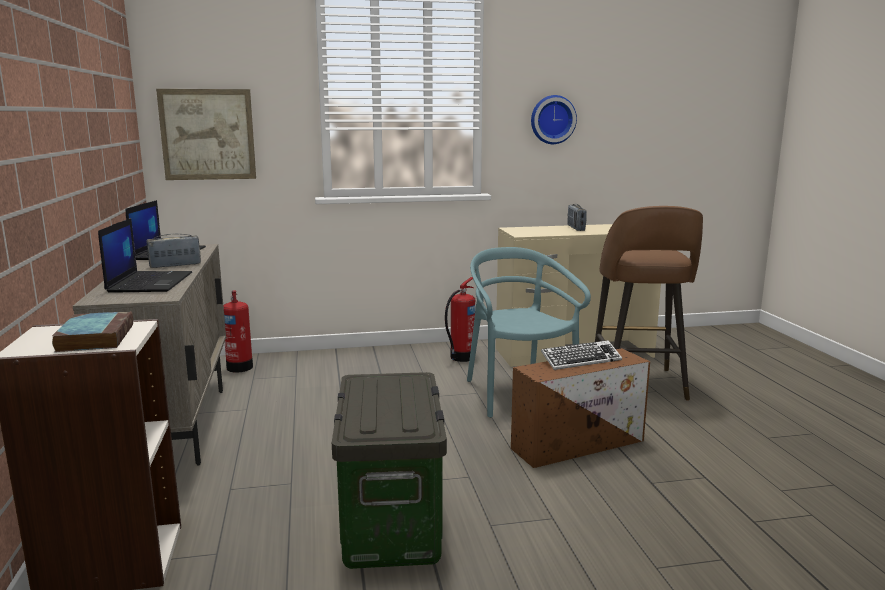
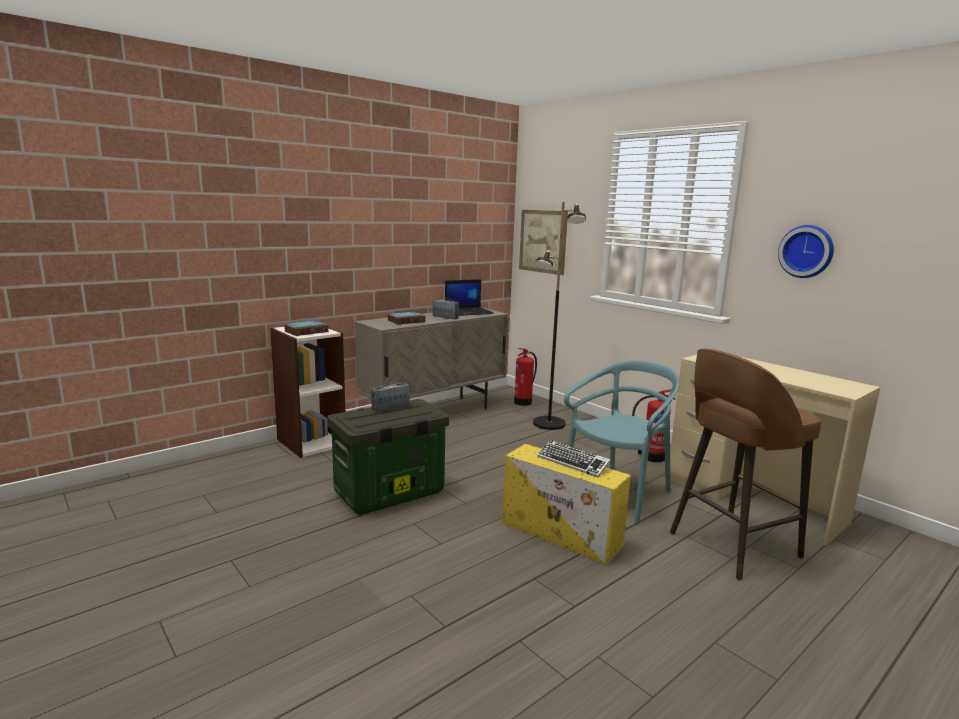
camera: 60 degrees right, 0 degrees up
(149, 282) = (406, 321): laptop -> book
(323, 373) = (549, 424): none -> black floor lamp
(576, 228) = (775, 369): radio -> radio (390, 407)
(579, 444) = (562, 535): brown storage box -> yellow storage box

